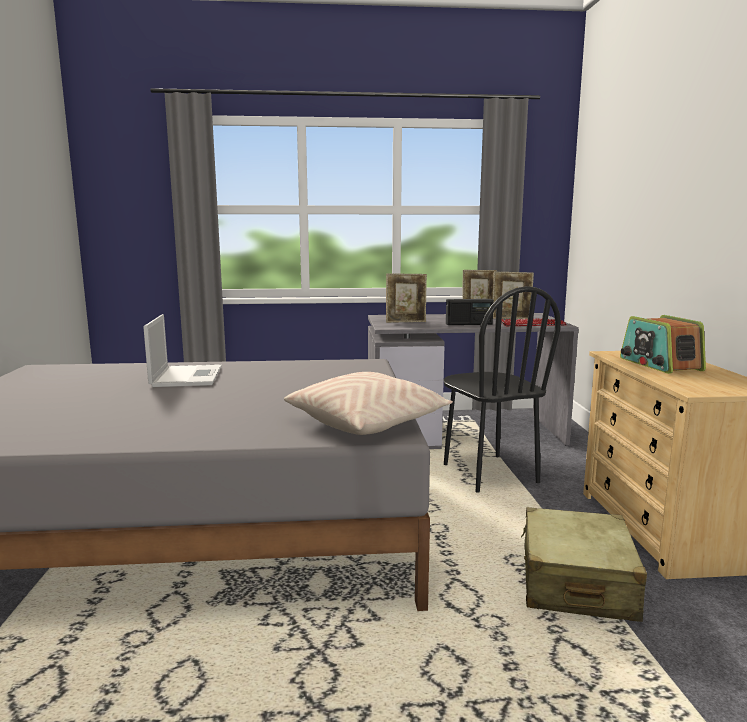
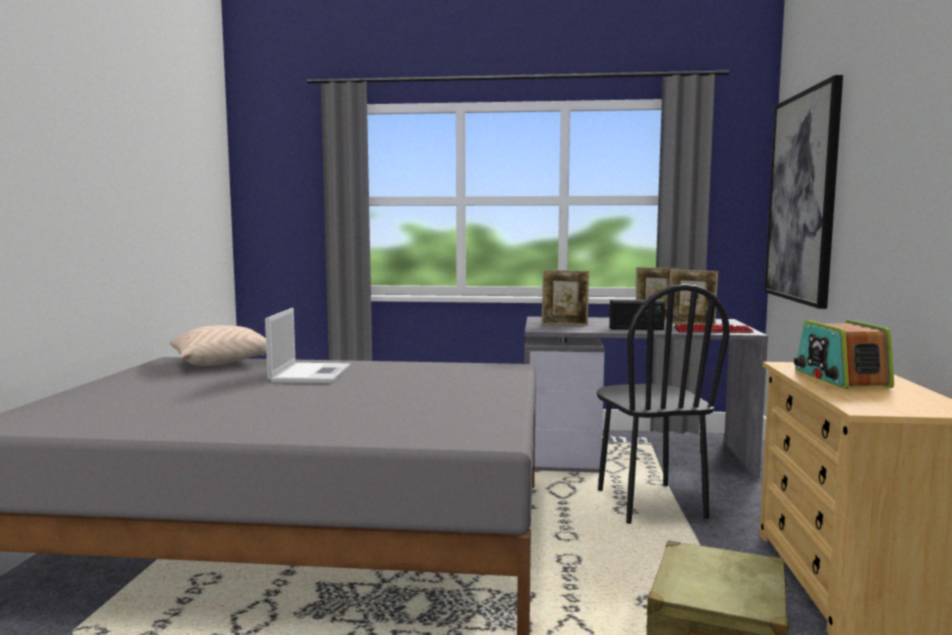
camera: 10 degrees right, 5 degrees down
(367, 423) = (474, 427): beige pillow -> beige pillow (224, 362)
(603, 209) = (802, 197): none -> picture

